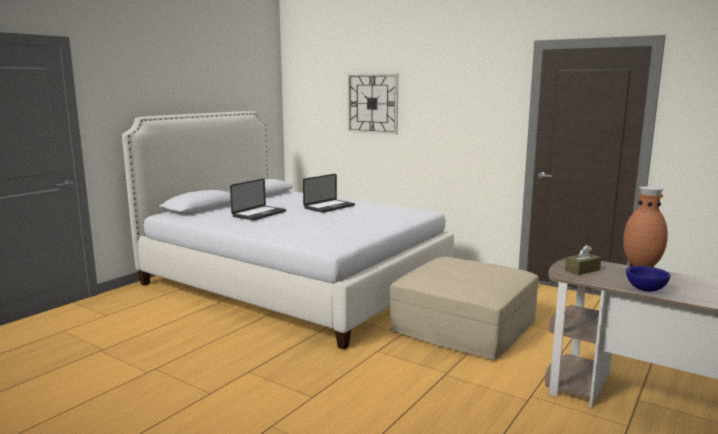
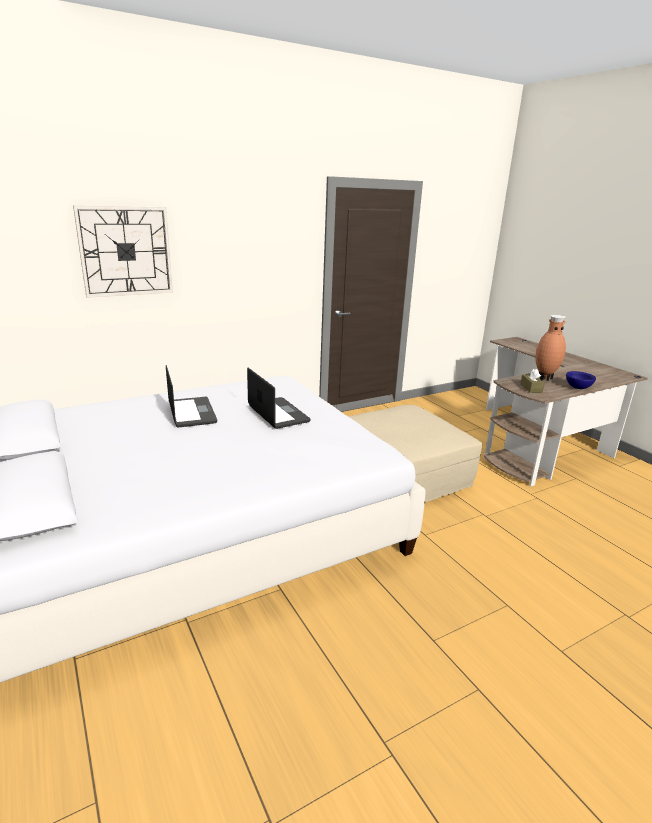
camera: 65 degrees left, 10 degrees up
(259, 214) = (165, 462): laptop -> laptop (278, 414)

